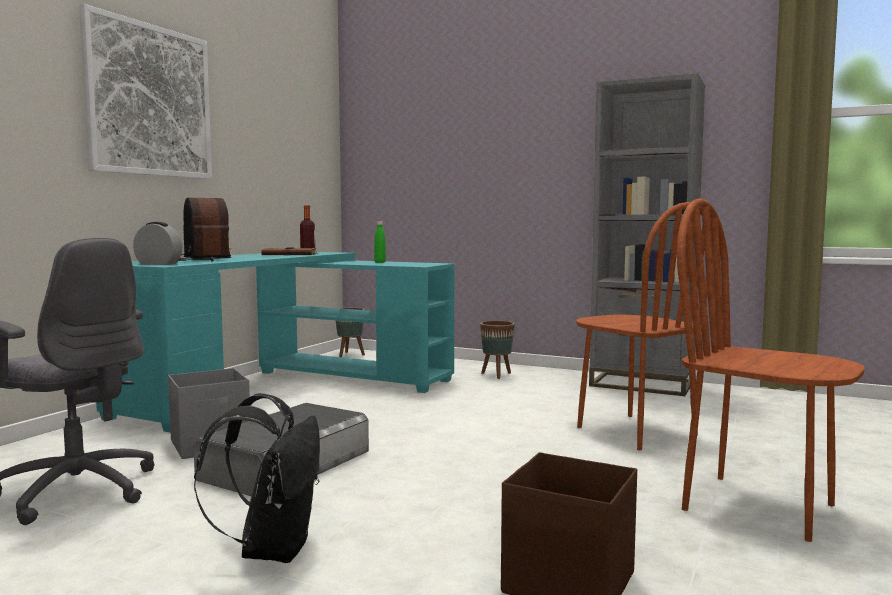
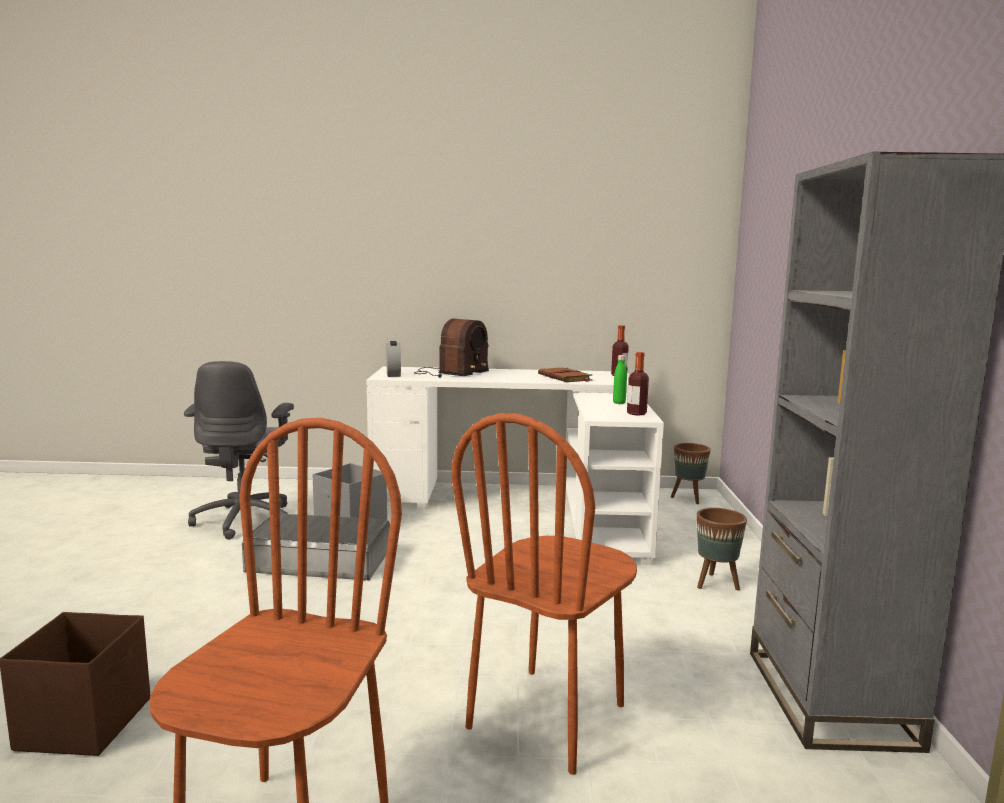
camera: 65 degrees right, 5 degrees up
(149, 101) = (451, 233): picture -> none
(273, 549) = (155, 597): black backpack -> none
(286, 388) = (527, 507): turquoise desk -> white desk
(421, 263) = (636, 413): none -> bottle

